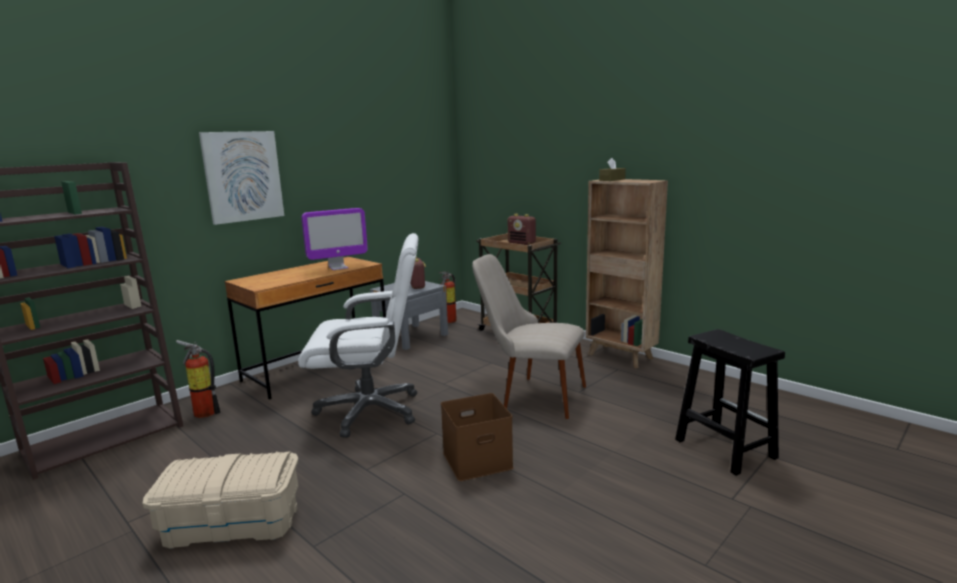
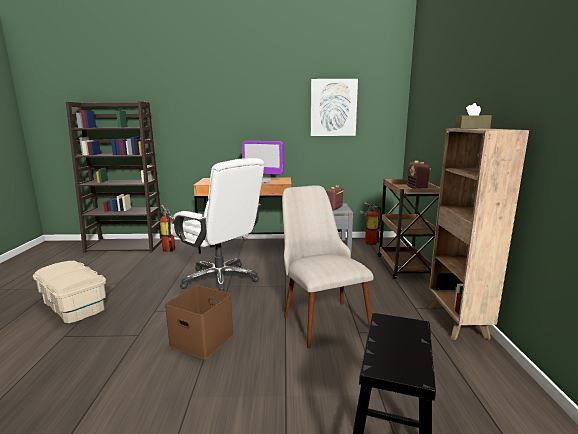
camera: 45 degrees right, 0 degrees up
(243, 176) = (222, 115): picture -> picture (333, 108)

